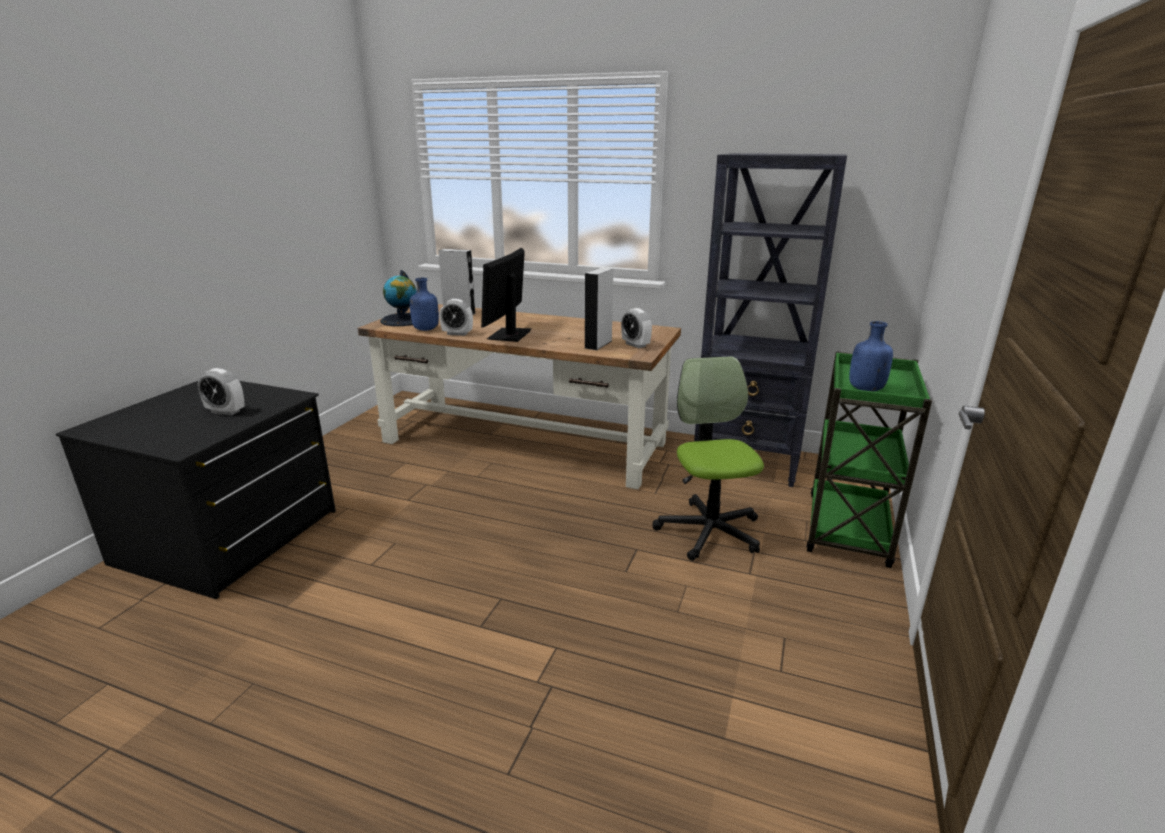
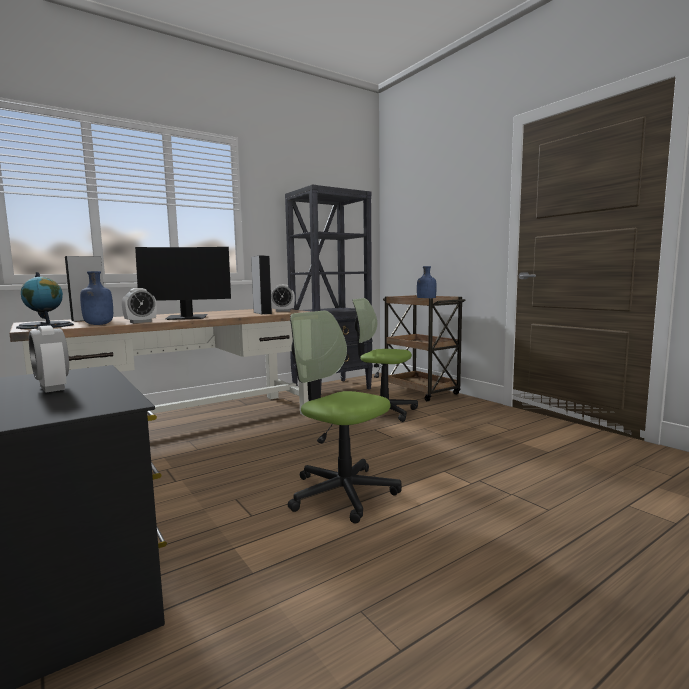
camera: 55 degrees left, 15 degrees down
(226, 412) = (52, 388): alarm clock -> alarm clock turned 90 degrees clockwise
(444, 595) = (342, 493): none -> office chair
(509, 335) = (187, 318): monitor -> monitor turned 60 degrees counterclockwise
(847, 531) = (421, 391): green cart -> brown cart

